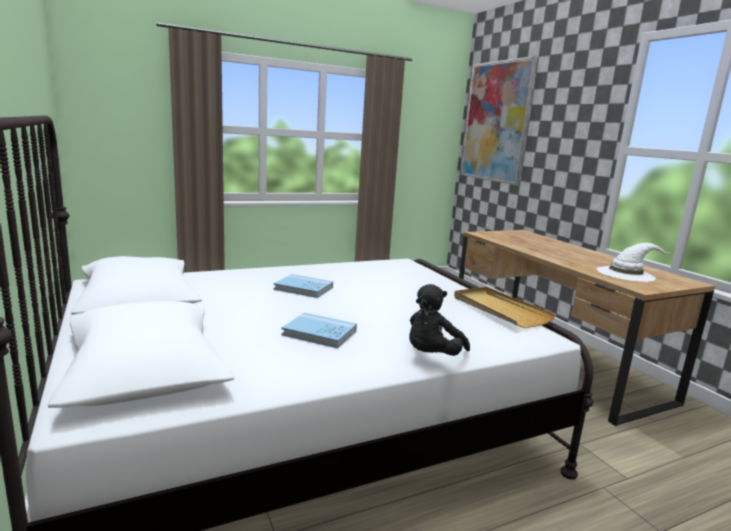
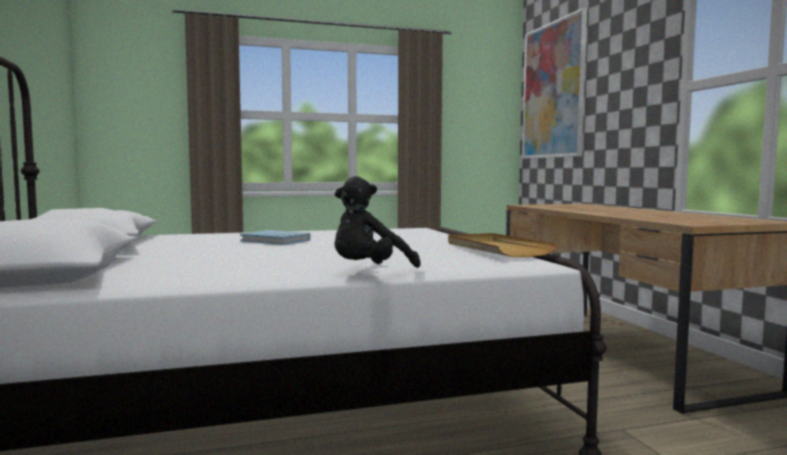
camera: 10 degrees right, 10 degrees down
(319, 333) = (254, 260): blue book -> none
(626, 274) = (685, 218): white hat -> none

